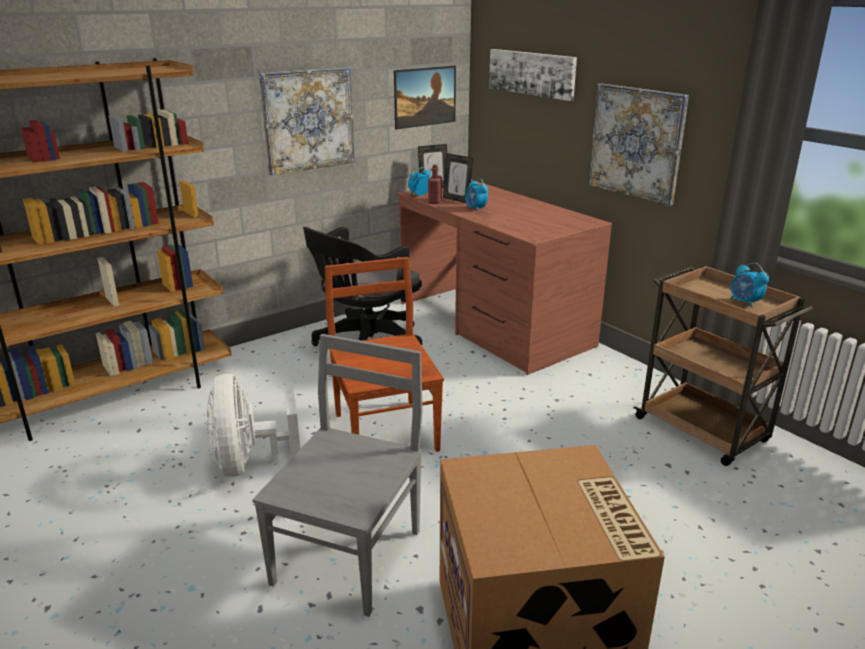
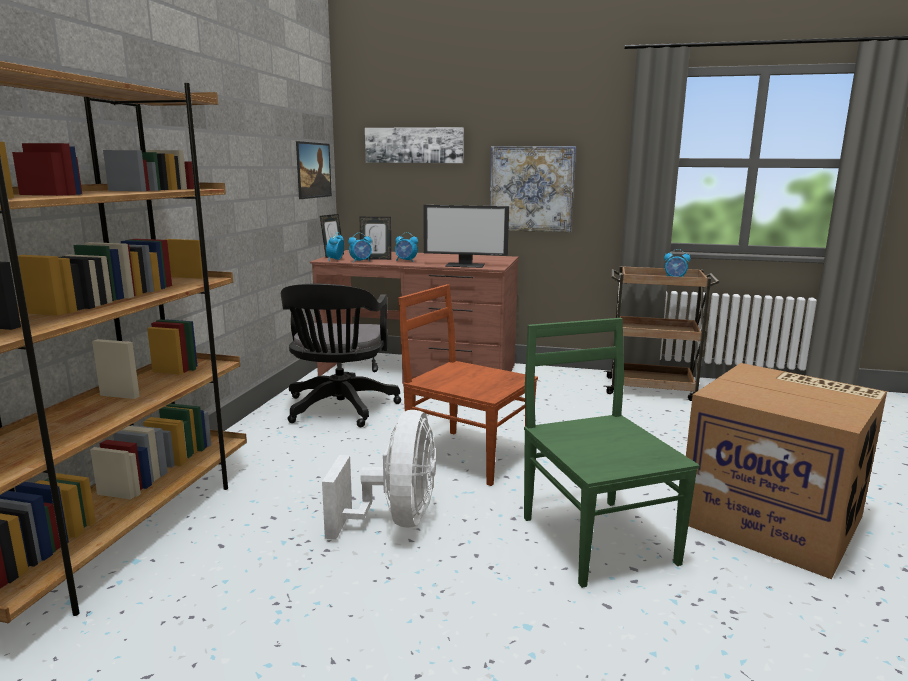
camera: 40 degrees left, 10 degrees down
(249, 462) = (396, 520): white fan -> white fan turned 120 degrees counterclockwise
(308, 120) = (246, 182): picture -> none
(350, 554) = (596, 537): grey chair -> green chair
(435, 201) = (361, 261): red bottle -> alarm clock
(513, 228) = (465, 265): none -> monitor

